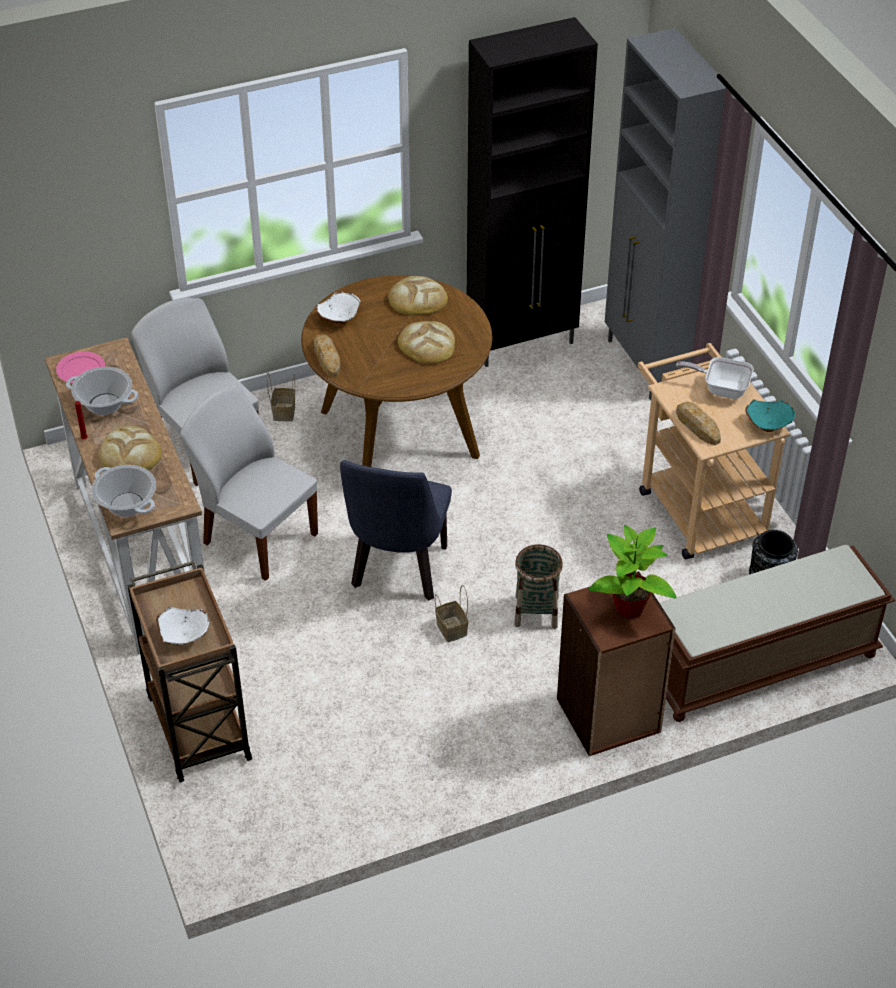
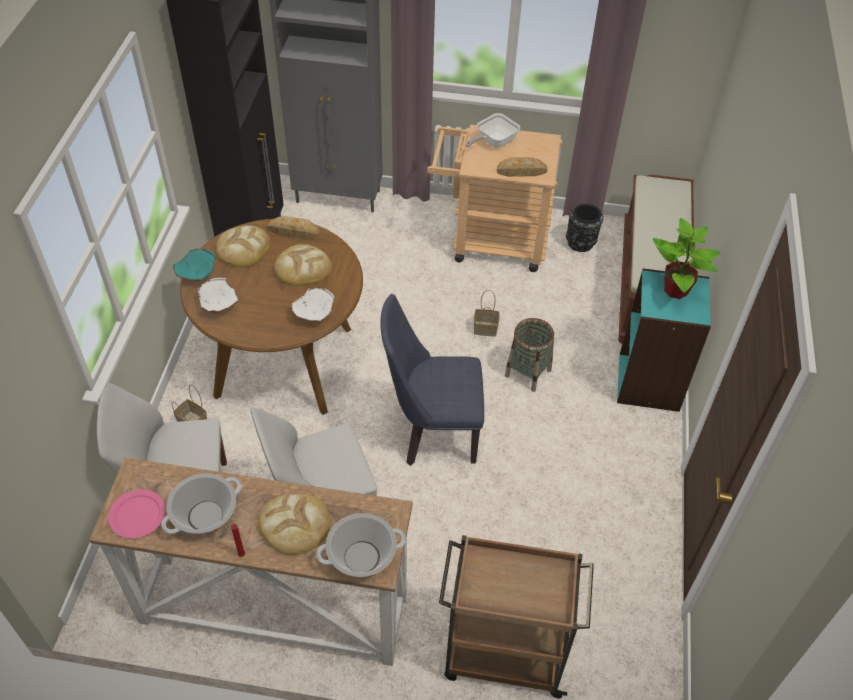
camera: 60 degrees left, 5 degrees up
(184, 635) = (535, 590): white bowl -> white bowl (313, 314)
(327, 358) = (260, 335): bread -> bread (294, 231)
(398, 573) = (432, 434): blue chair -> blue chair turned 135 degrees clockwise
(450, 628) = (510, 430): basket -> basket (484, 329)
(608, 716) = (649, 383): brown bookcase -> turquoise bookcase
(768, 425) = (546, 140): turquoise bowl -> turquoise bowl (196, 274)

